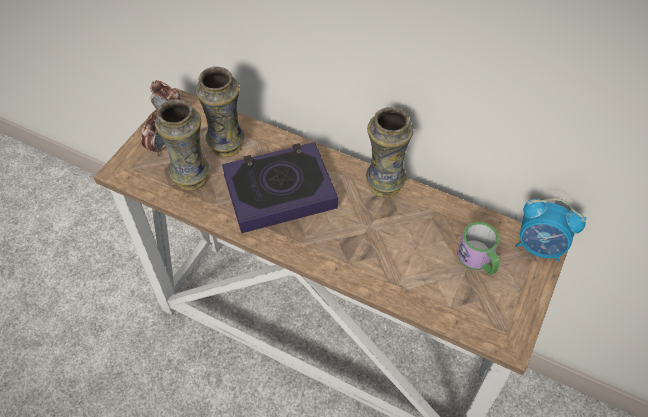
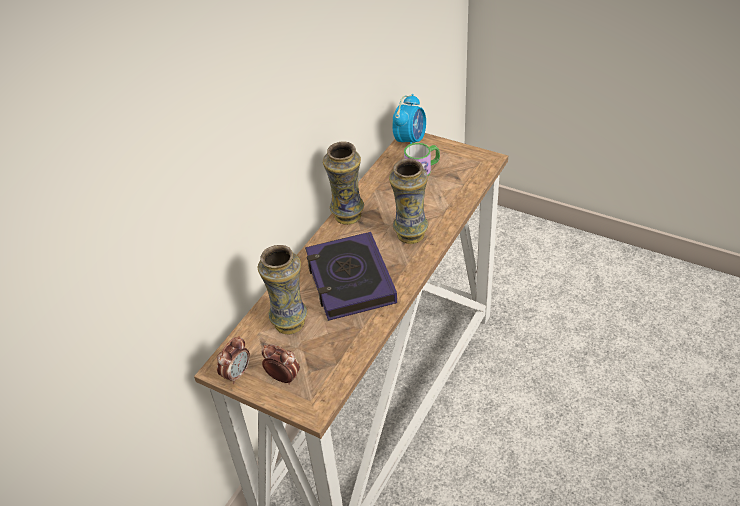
camera: 85 degrees left, 10 degrees down
(192, 178) = (329, 346): vase -> vase (410, 234)

